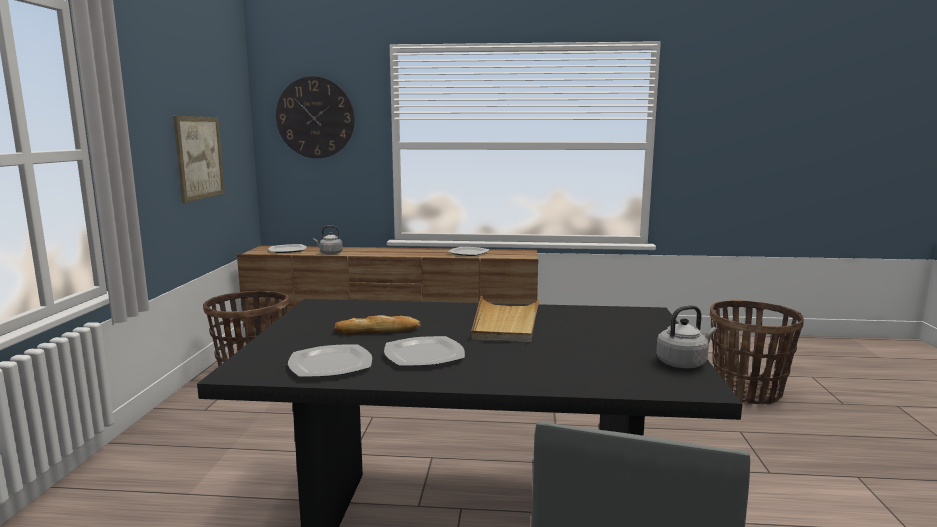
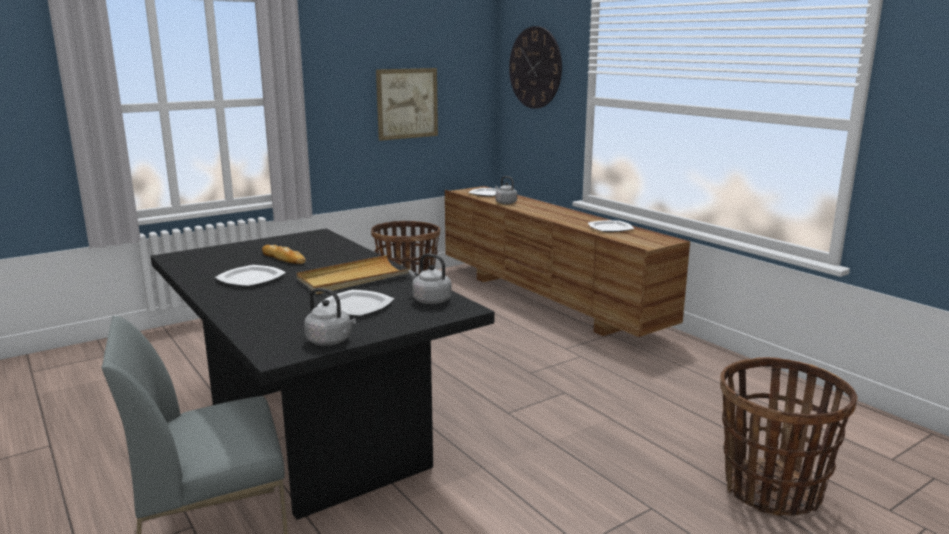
camera: 50 degrees right, 5 degrees up
(331, 364) = (207, 266): plate -> plate (357, 306)
(613, 315) = (430, 300): none -> grey kettle

